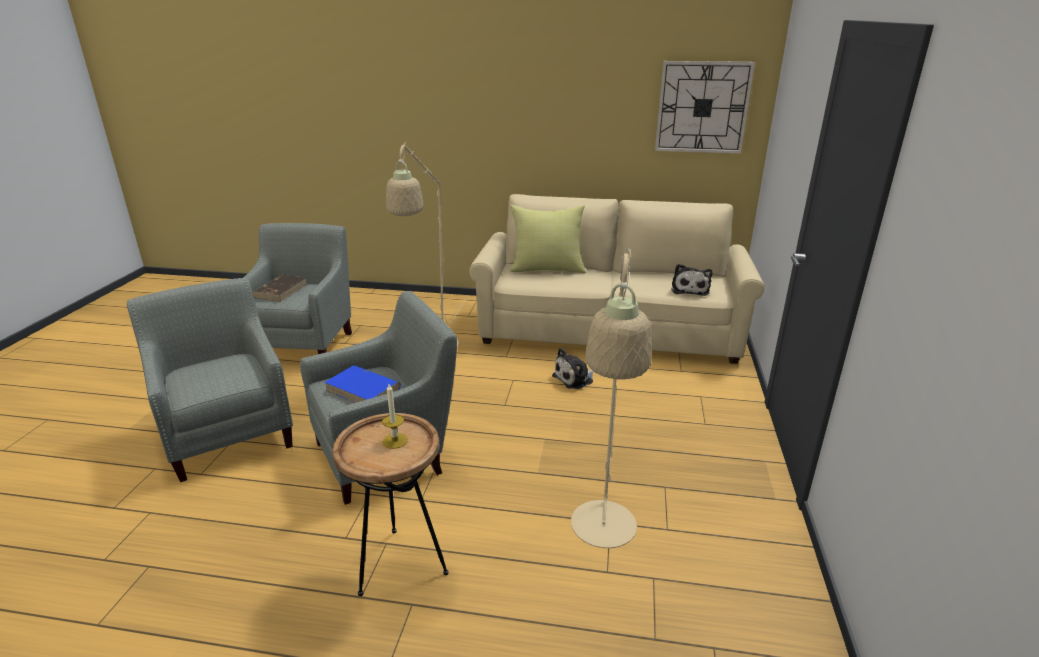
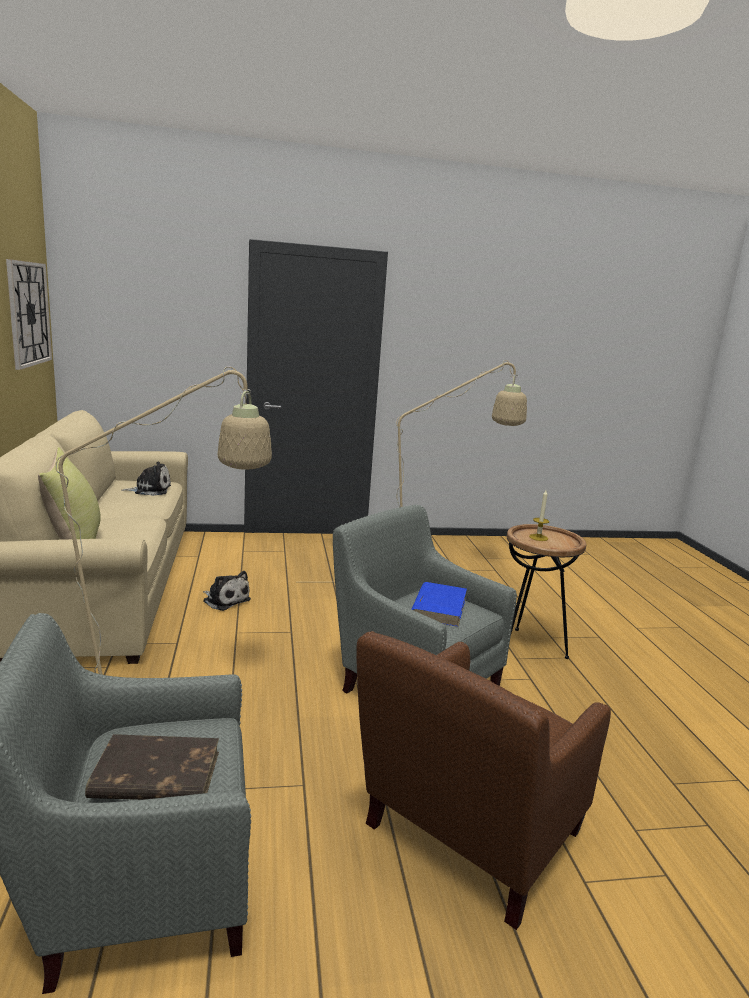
camera: 110 degrees left, 10 degrees down
(230, 433) = (464, 837): grey armchair -> brown armchair

